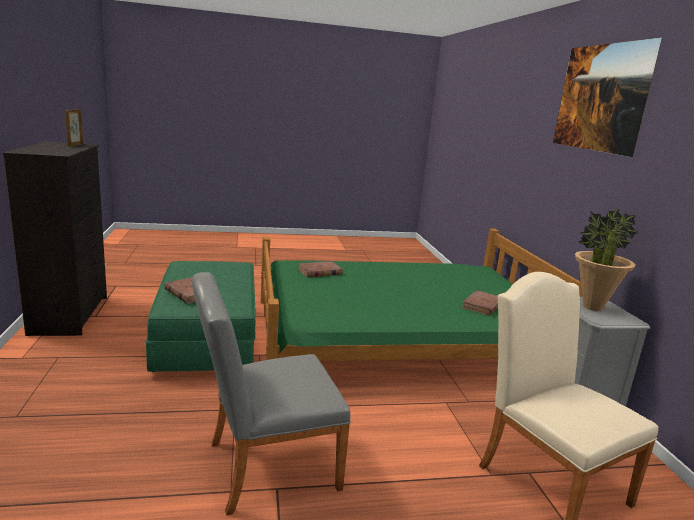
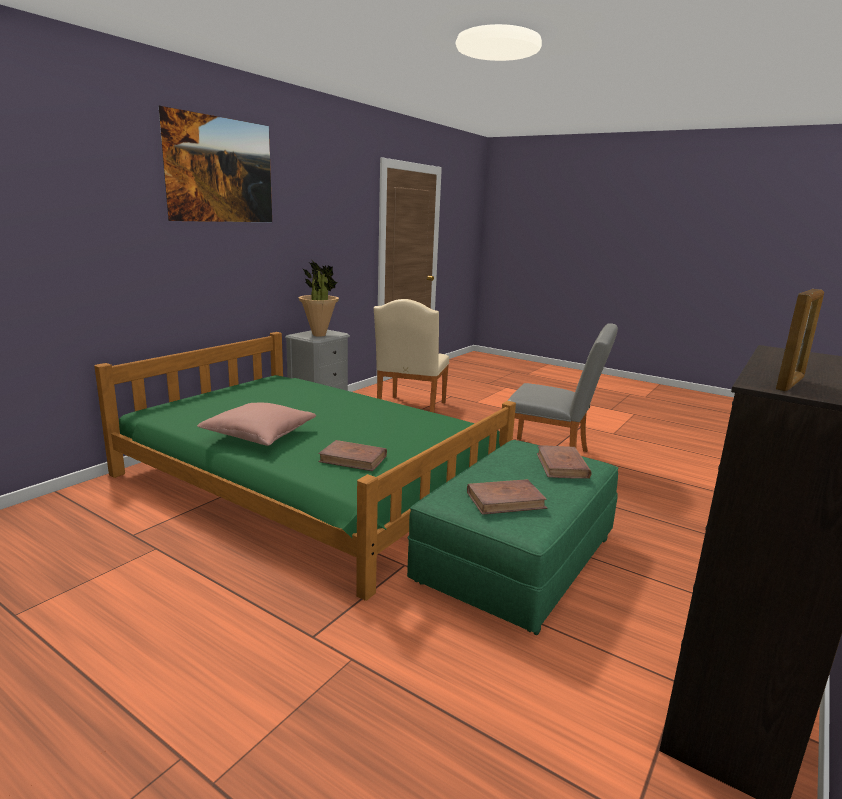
camera: 135 degrees left, 0 degrees up
(393, 270) = (259, 435): none -> pink pillow
(482, 305) = (297, 391): brown book -> brown book (506, 500)

